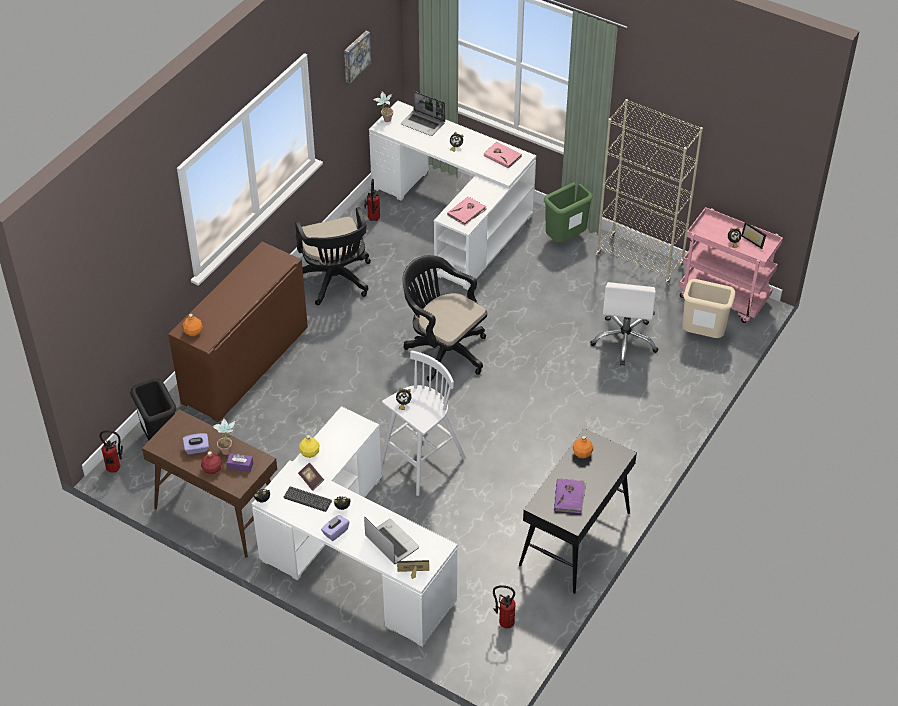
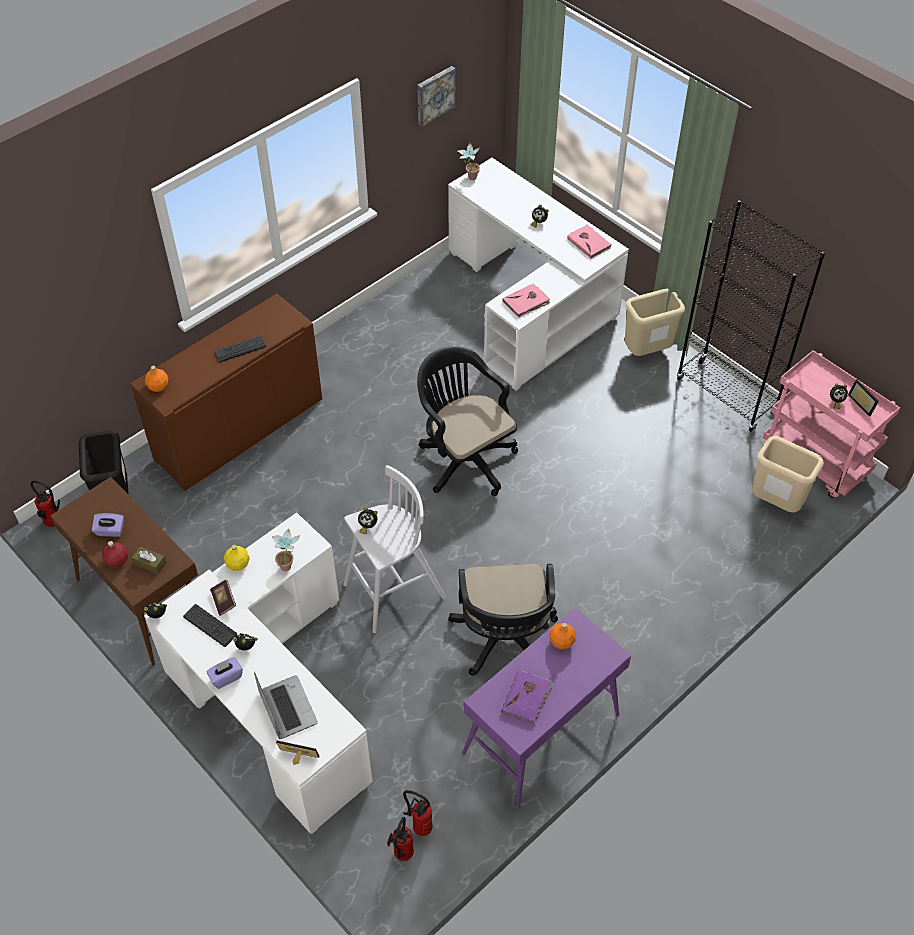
camera: 15 degrees right, 5 degrees up
(227, 449) = (144, 539): potted plant -> potted plant (289, 564)
(240, 466) = (150, 563): purple tissue box -> brown tissue box
(249, 290) = (240, 349): none -> keyboard
(335, 281) = (372, 351): black office chair -> black office chair (504, 640)
(373, 219) = (438, 288): fire extinguisher -> fire extinguisher (401, 856)
(423, 124) = (511, 189): laptop -> none
(565, 239) = (647, 352): green trash can -> beige trash can
(575, 540) = (541, 735): black console table -> purple console table
(625, 341) = (679, 490): white office chair -> none
(639, 261) = (726, 395): beige bookcase -> black bookcase

